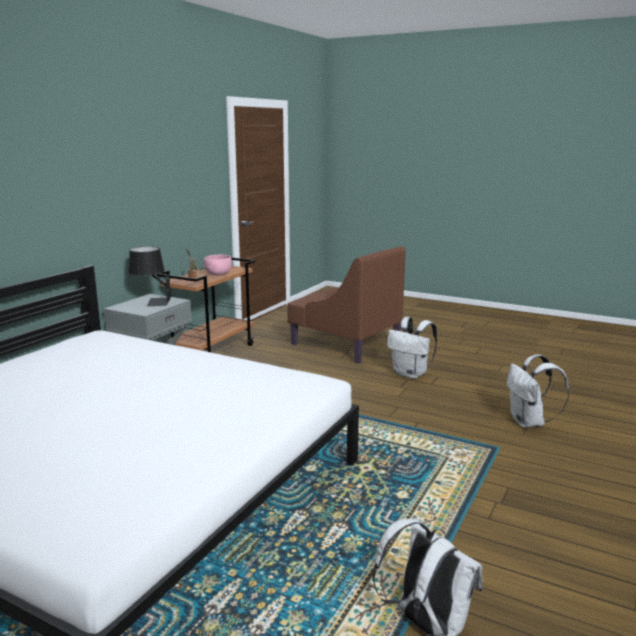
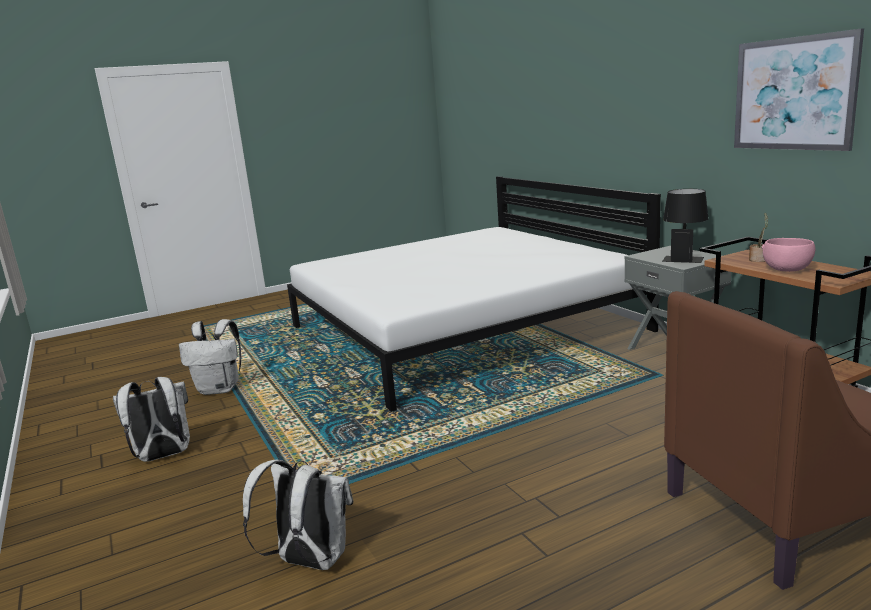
camera: 125 degrees right, 0 degrees up
(164, 170) = (793, 94): none -> picture
(411, 374) = (579, 529): white backpack -> white backpack (163, 456)

